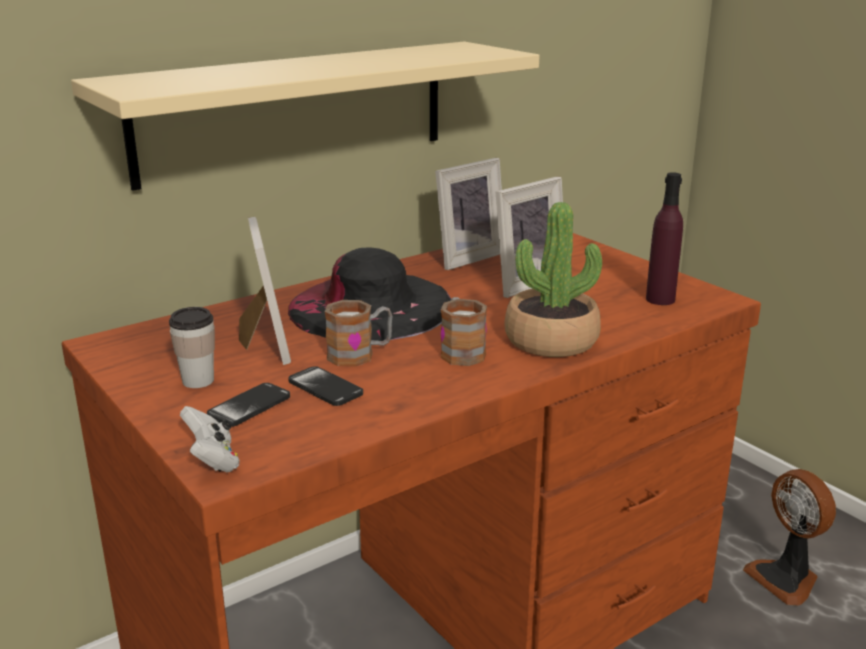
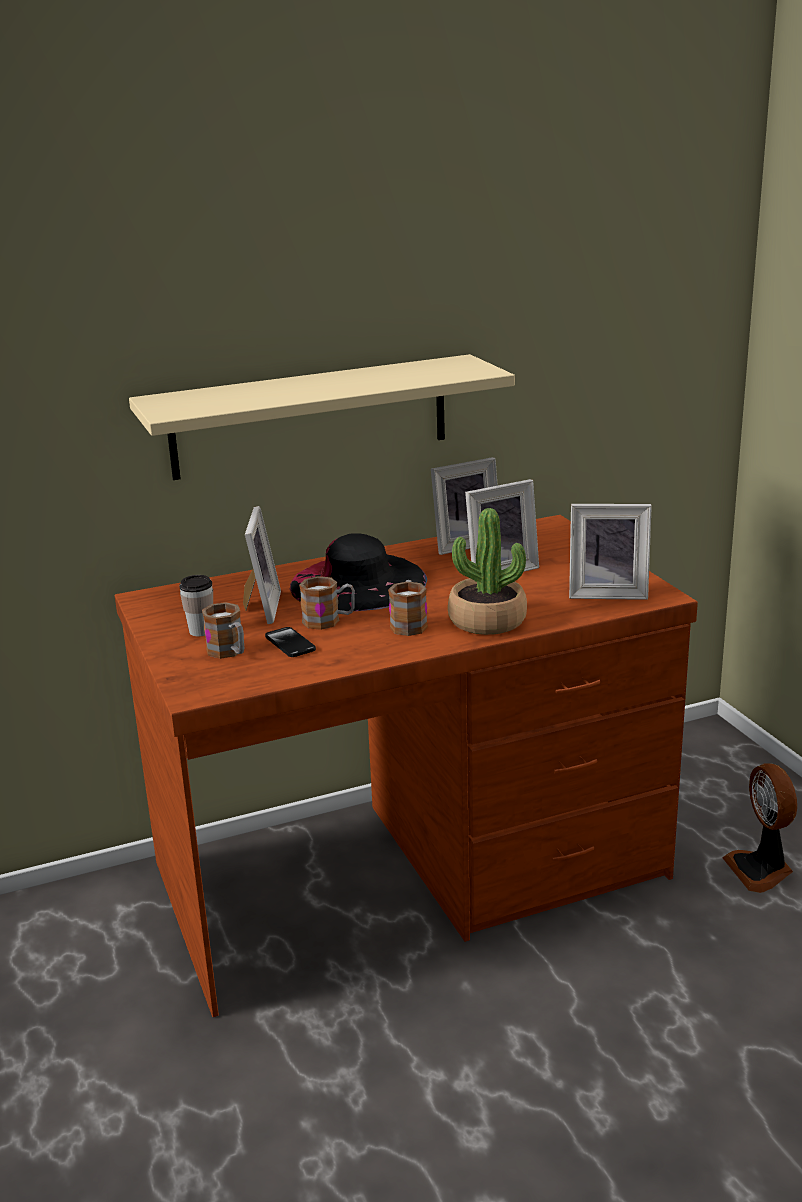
camera: 15 degrees right, 0 degrees up
(213, 461) = (189, 686): white game controller -> none
(249, 406) = (229, 652): phone -> mug
(660, 299) = (607, 593): purple bottle -> picture frame

